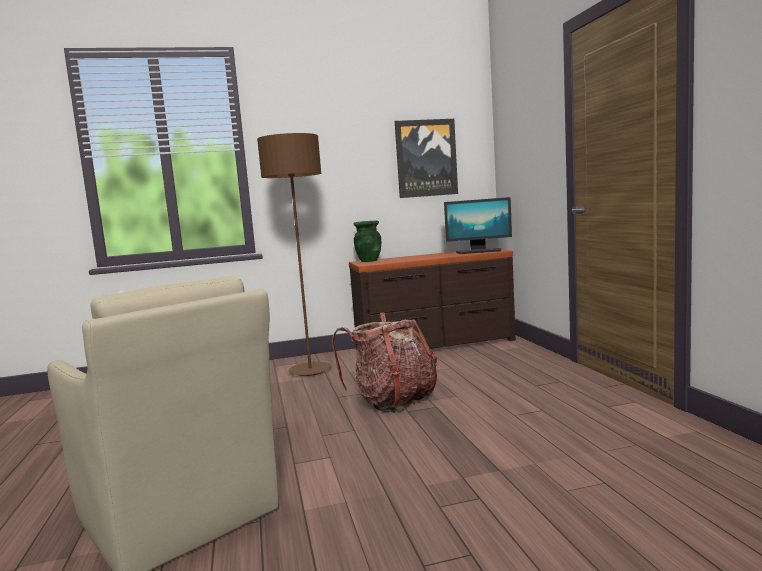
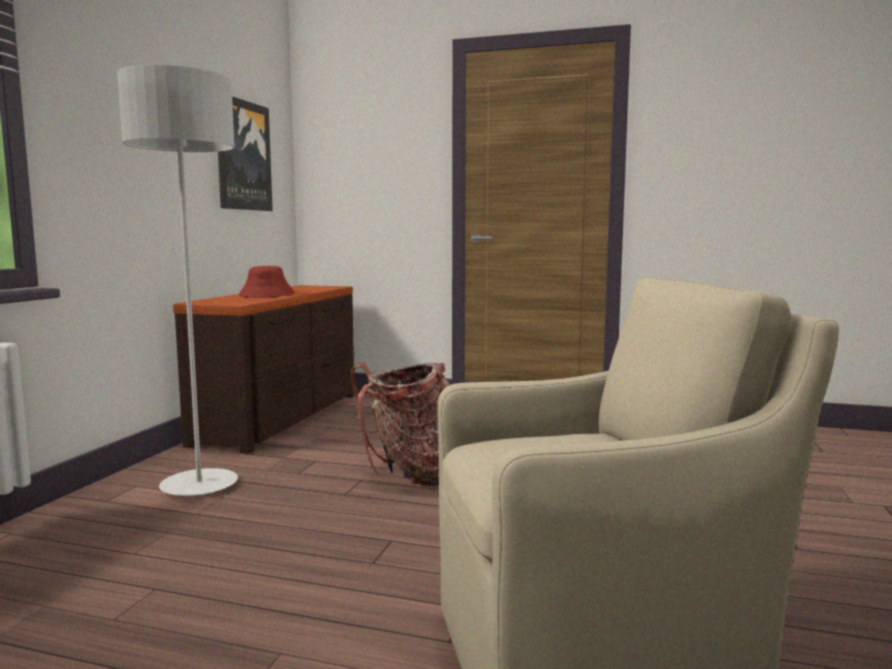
camera: 60 degrees left, 0 degrees up
(310, 371) = (199, 486): brown floor lamp -> grey floor lamp
(368, 261) = (208, 301): green vase -> none
(420, 257) = (267, 294): none -> red hat
(479, 251) = (316, 288): monitor -> none

